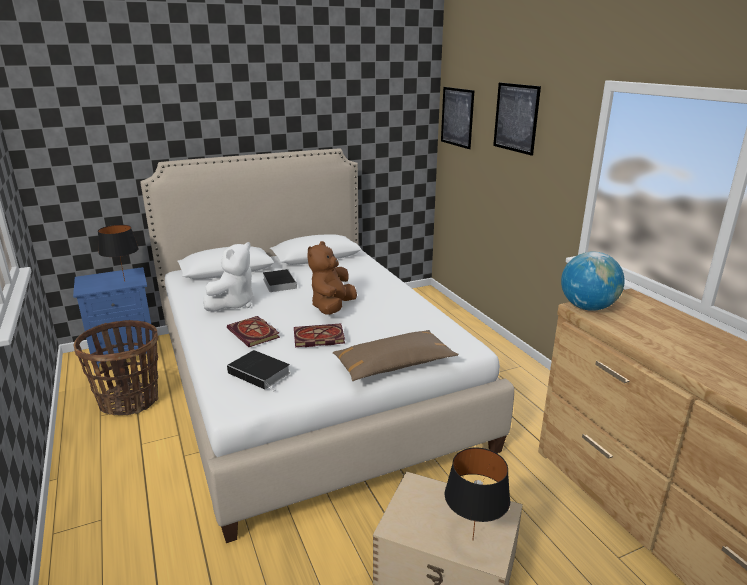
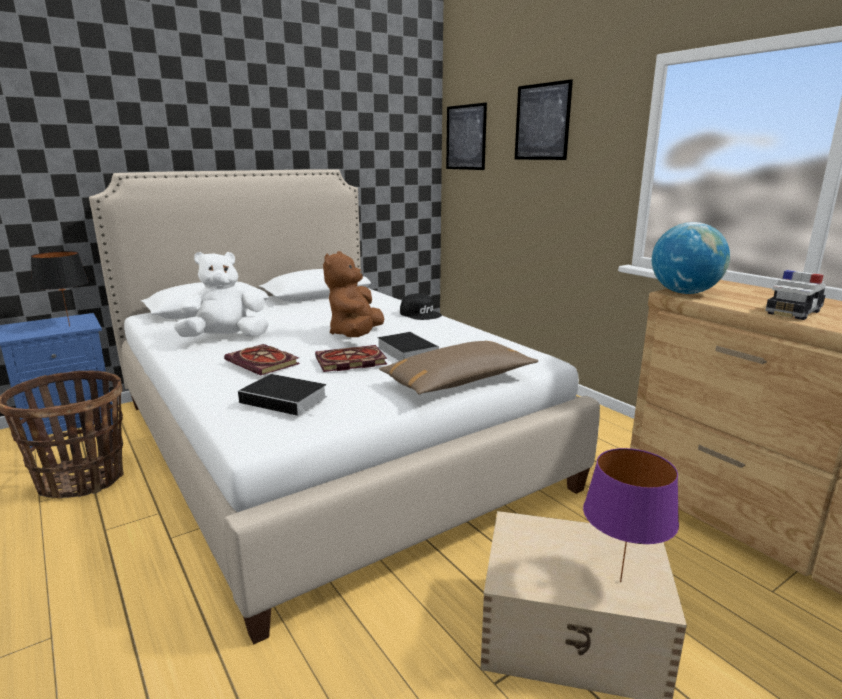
camera: 10 degrees left, 5 degrees down
(233, 304) = (225, 338): white plush toy -> white plush toy turned 135 degrees counterclockwise
(279, 283) = (279, 317): book -> book (405, 351)
(393, 286) = (421, 314): none -> black cap
(472, 540) = (620, 582): black table lamp -> purple table lamp
(661, 341) = (793, 312): none -> toy car

